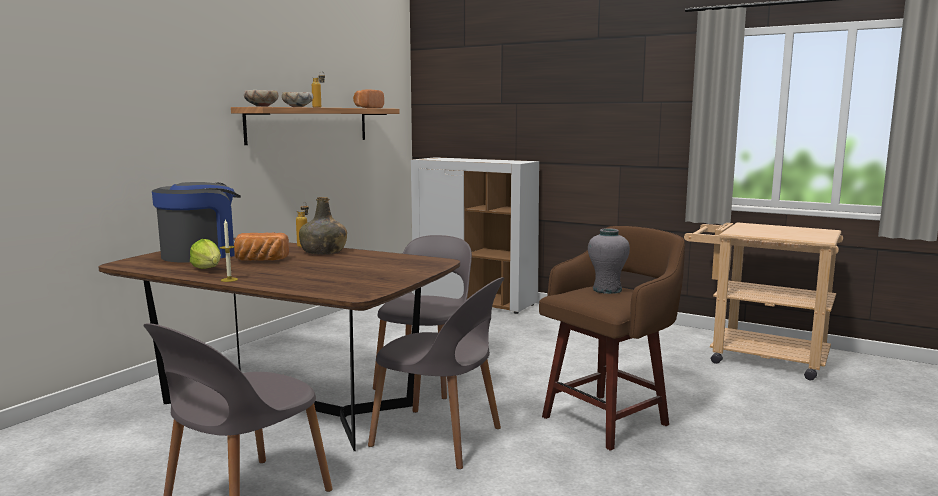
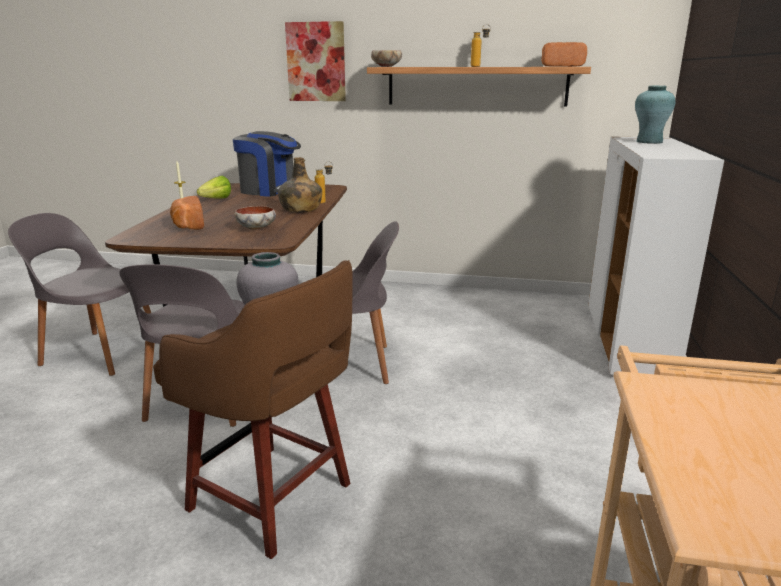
camera: 70 degrees right, 10 degrees up
(169, 100) = (316, 62): none -> picture
(260, 261) = (253, 203): bread -> bread (187, 226)
(298, 107) = (441, 66): bowl -> bowl (257, 228)
(454, 159) = (649, 142): none -> turquoise vase

